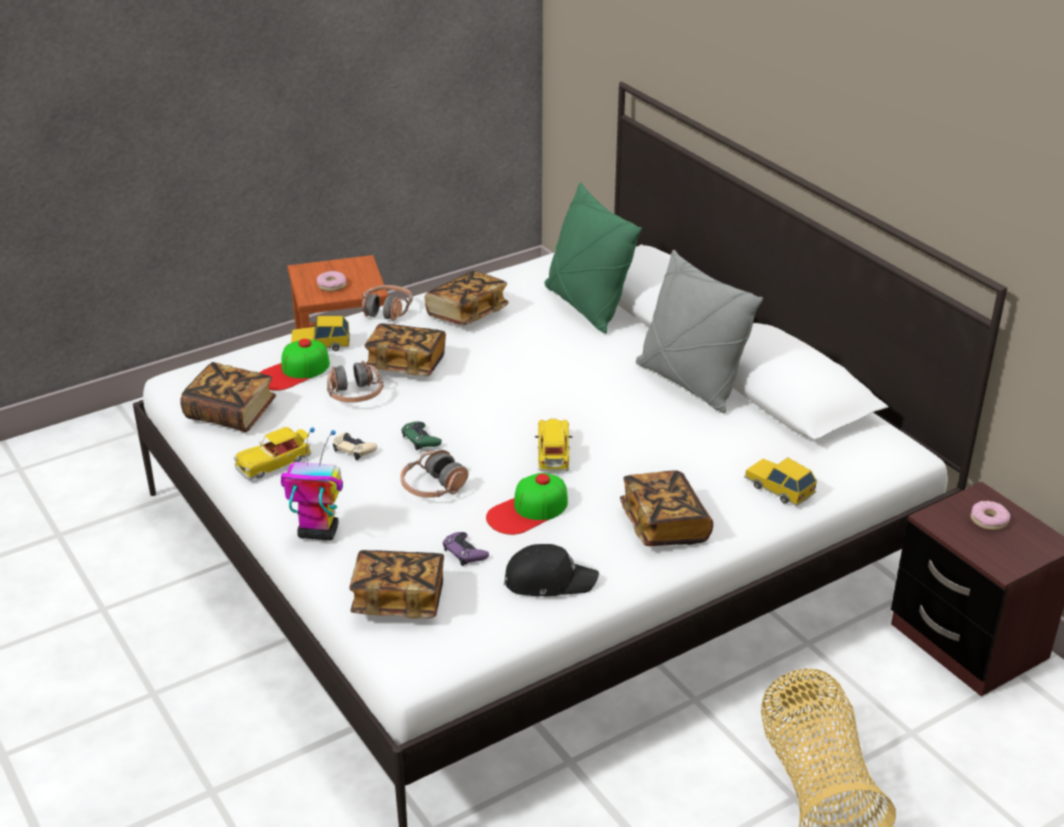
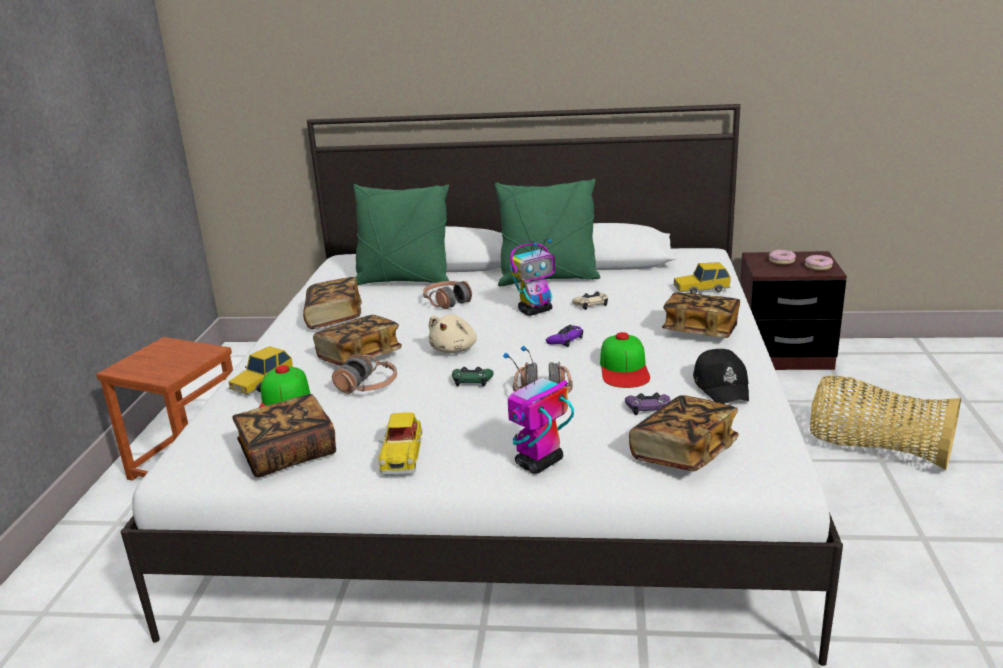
camera: 50 degrees left, 10 degrees down
(332, 285) = (169, 364): donut -> donut (818, 267)
(354, 449) = (441, 411): beige game controller -> beige game controller (591, 304)
(386, 310) = (268, 343): headphones -> headphones (448, 301)
(469, 403) = (454, 349): none -> beige plush toy
(548, 580) = (722, 386): black cap -> black cap turned 135 degrees clockwise
(553, 453) = (565, 340): toy car -> purple game controller
(602, 409) = (535, 311): none -> toy robot
(689, 383) = (548, 279): grey pillow -> green pillow

